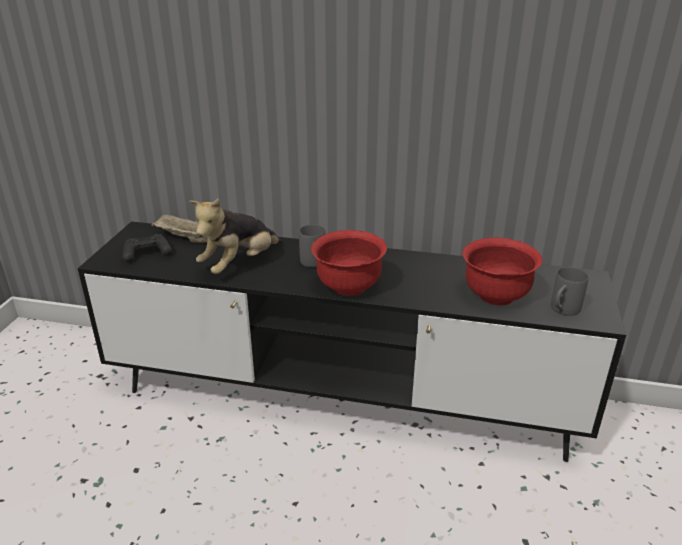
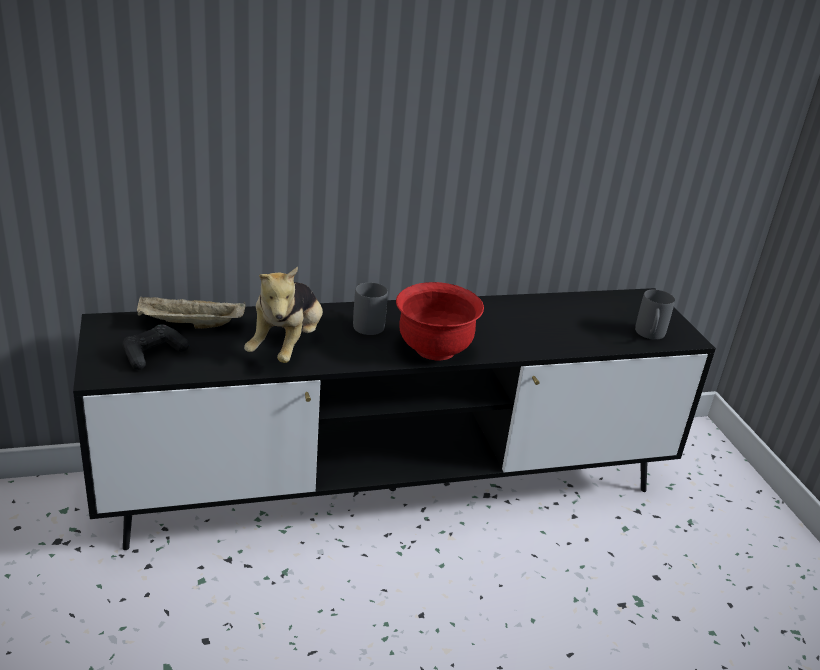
camera: 30 degrees left, 0 degrees up
(496, 295) = (582, 331): red bowl -> none

